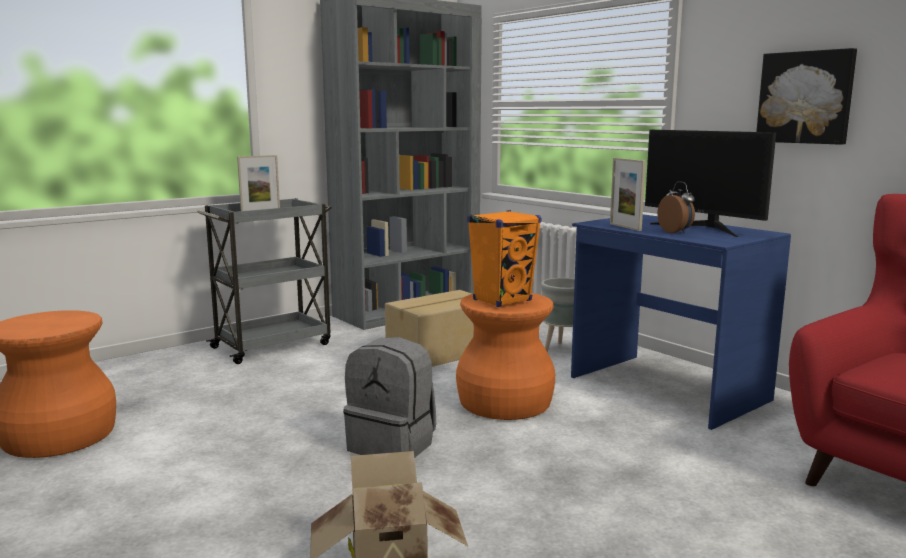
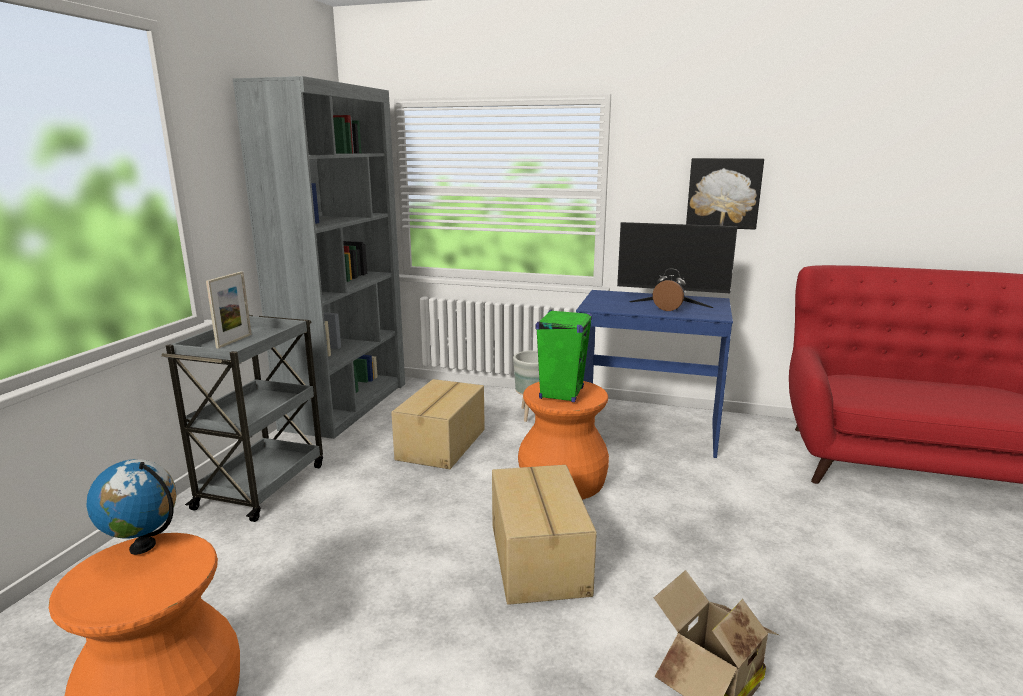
camera: 35 degrees left, 5 degrees up
(69, 314) = (143, 546): none -> globe
(393, 445) = (540, 558): grey backpack -> cardboard box
(502, 300) = (561, 393): orange speaker -> green speaker
(625, 227) = (624, 309): picture frame -> none

